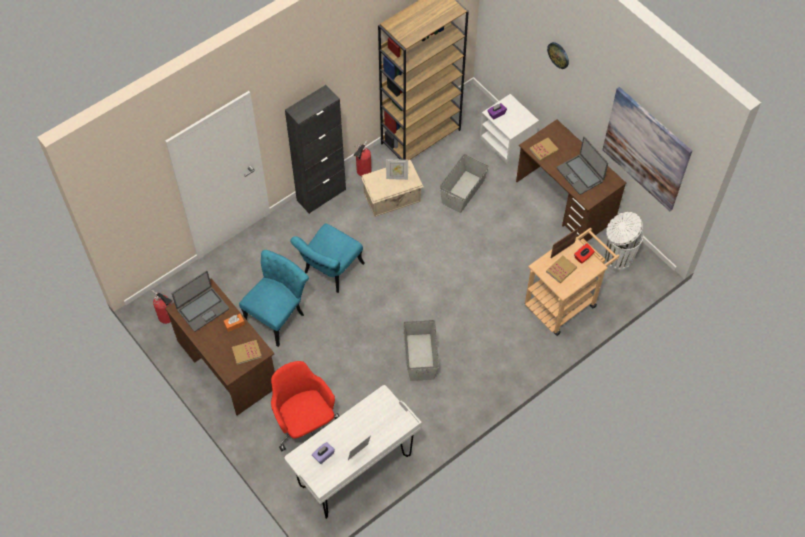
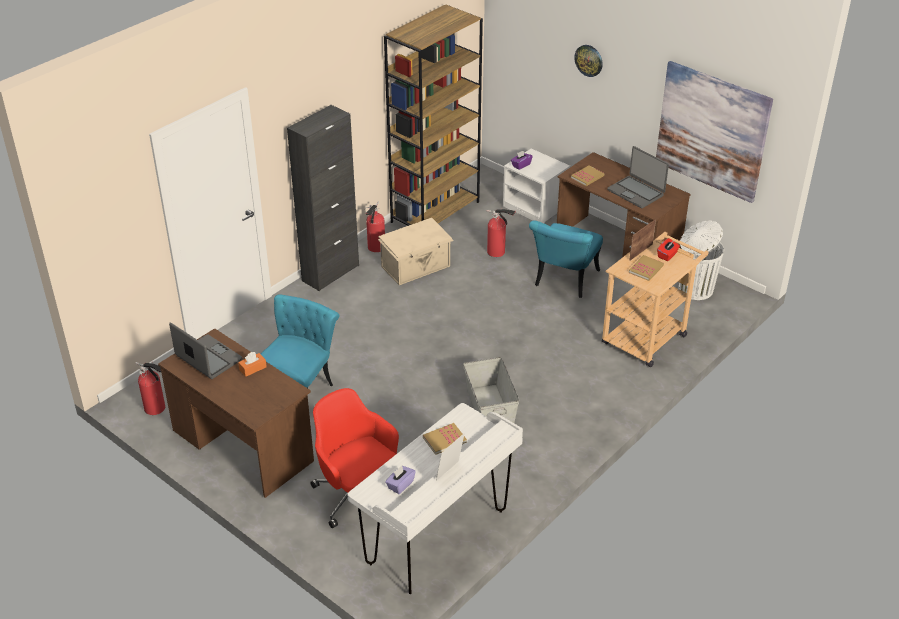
camera: 10 degrees left, 20 degrees down
(202, 309) = (208, 358): laptop -> laptop turned 90 degrees counterclockwise
(246, 352) = (274, 394): book -> book (444, 440)
(330, 272) = (356, 341): turquoise chair -> turquoise chair (564, 282)
(397, 177) = (420, 233): picture frame -> none
(463, 191) = (498, 252): grey storage box -> fire extinguisher

